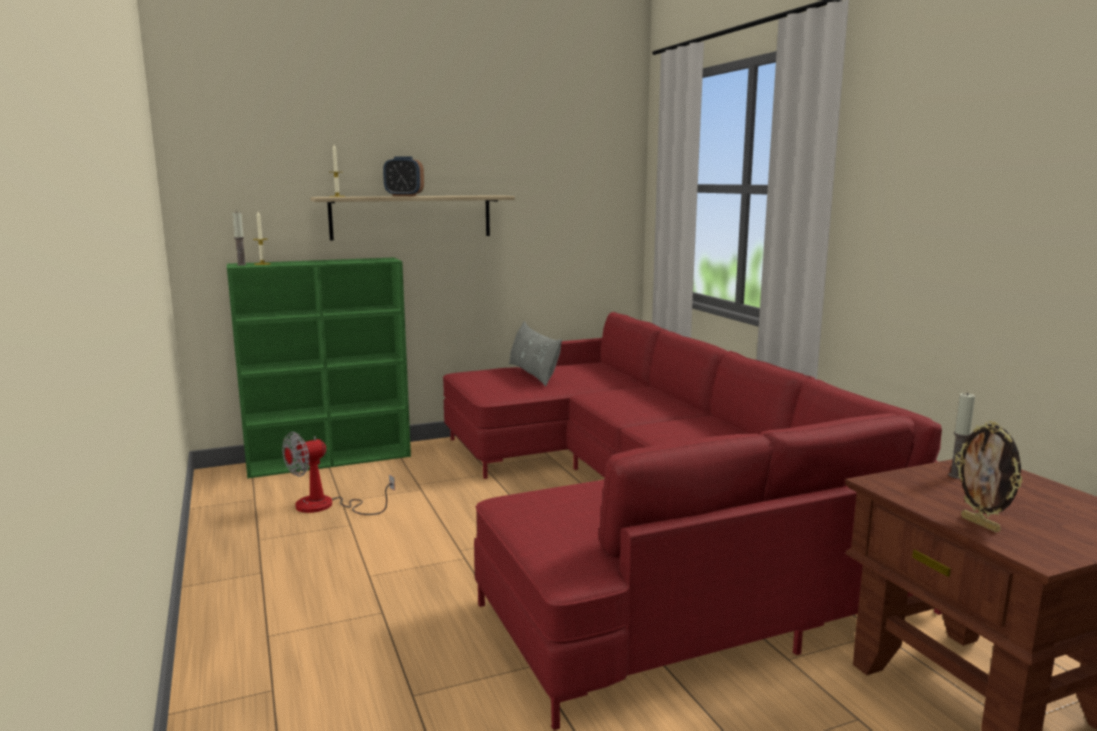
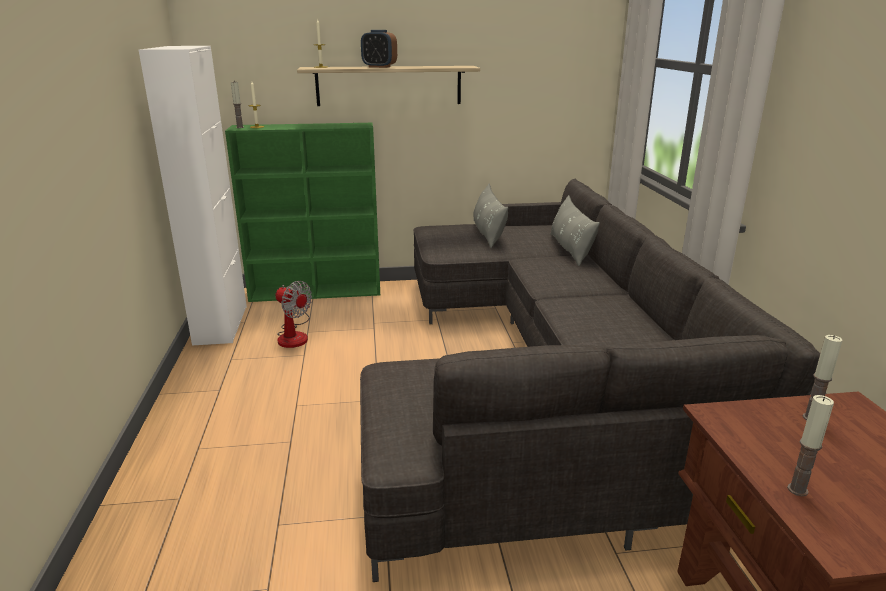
camera: 15 degrees right, 10 degrees up
(224, 505) = (221, 325): none -> white cabinet
(327, 506) = (294, 335): fan -> fan turned 120 degrees counterclockwise
(629, 382) = (570, 249): none -> grey pillow
(639, 514) = (547, 376): red sofa -> grey sofa
(981, 524) = (797, 489): picture frame -> candle

